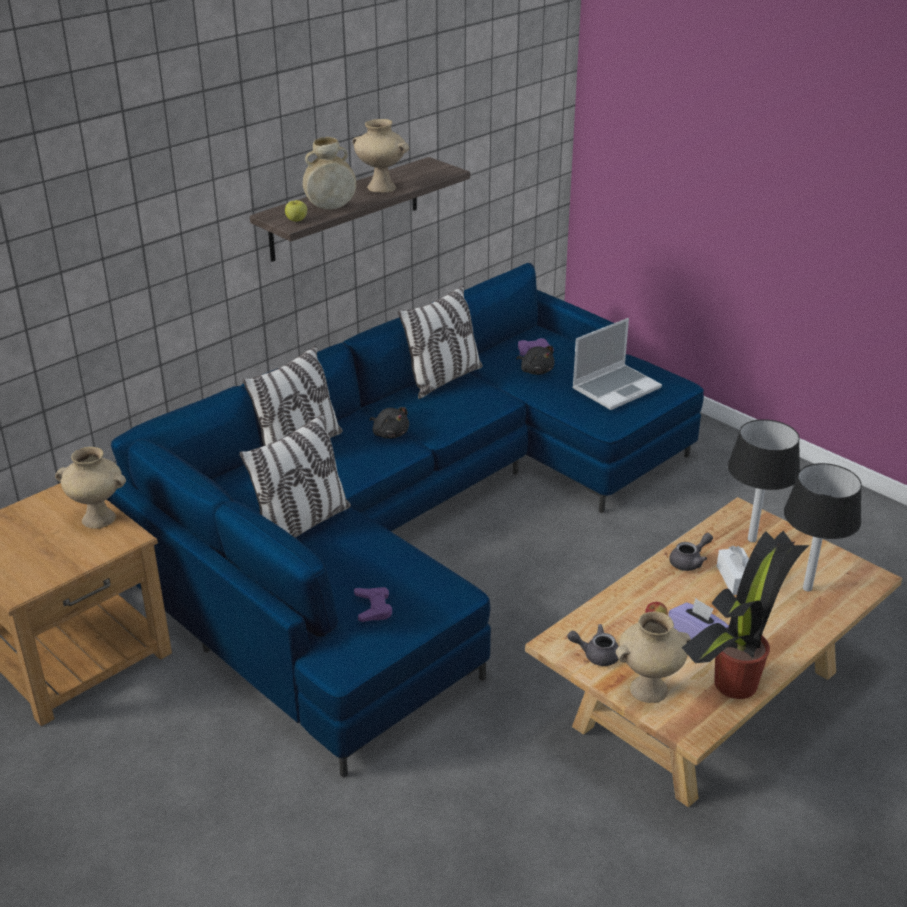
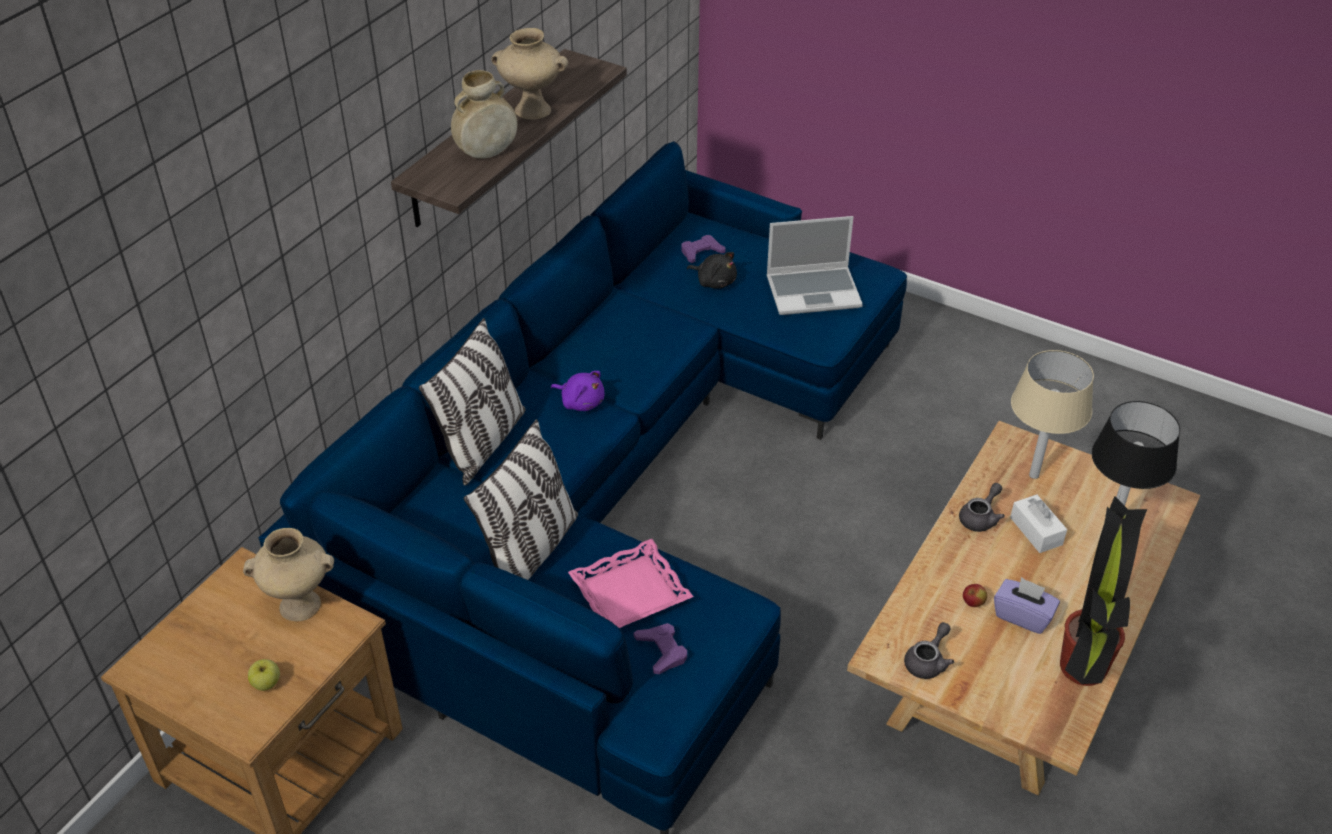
camera: 15 degrees left, 10 degrees up
(297, 220) = (455, 181): apple -> apple (266, 683)
(367, 564) = (630, 593): none -> pink tray
(389, 434) = (581, 402): black plush toy -> purple plush toy
(443, 379) = (612, 312): pillow -> none
(596, 654) = (928, 661): grey teapot -> grey teapot turned 135 degrees clockwise
(616, 388) = (814, 291): laptop -> laptop turned 45 degrees clockwise
(649, 689) = (998, 693): beige vase -> none
(751, 539) = (1033, 475): black table lamp -> beige table lamp

